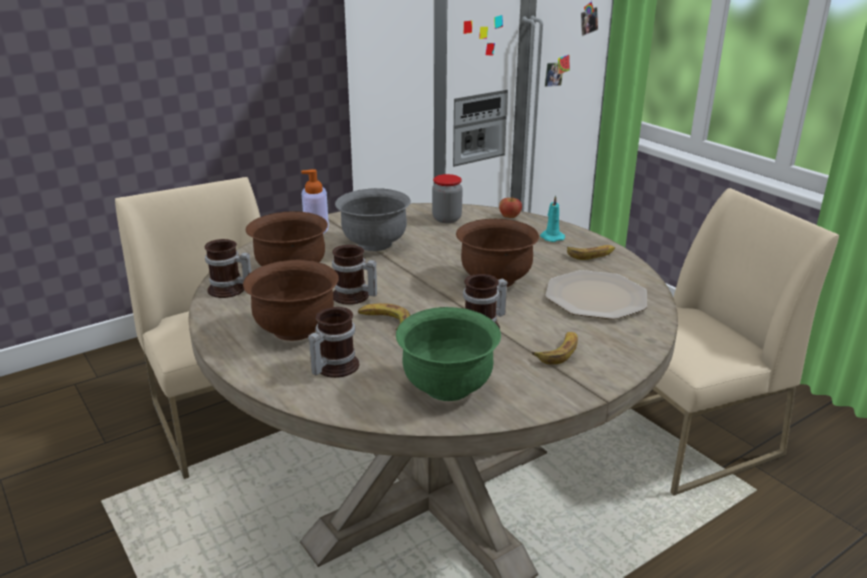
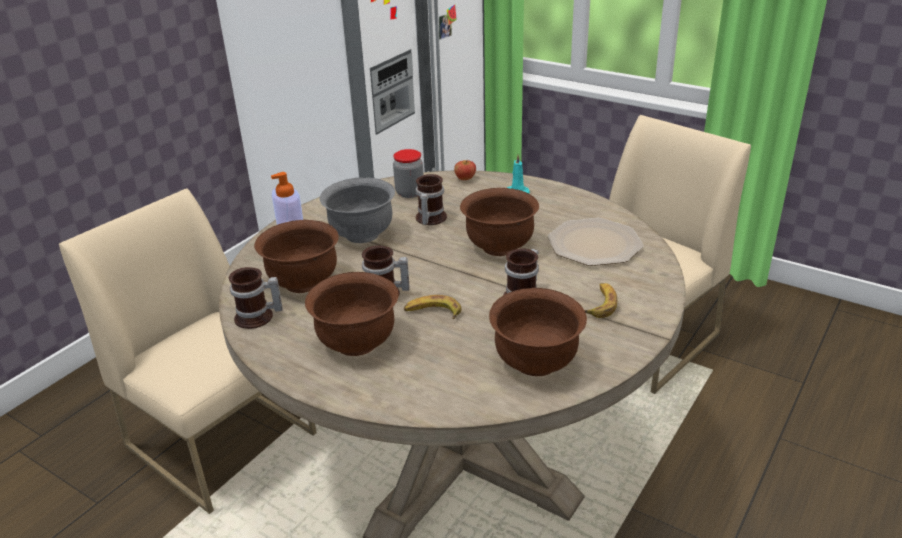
camera: 20 degrees left, 5 degrees up
(332, 367) = (421, 371): mug -> mug (429, 219)
(447, 387) = (535, 363): green bowl -> brown bowl
(591, 255) = (562, 203): banana -> none

